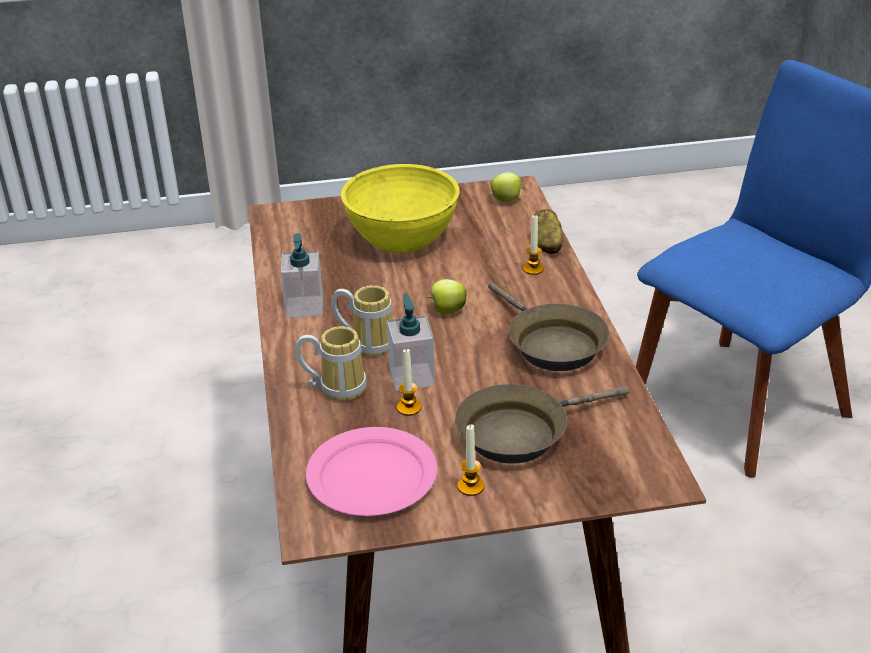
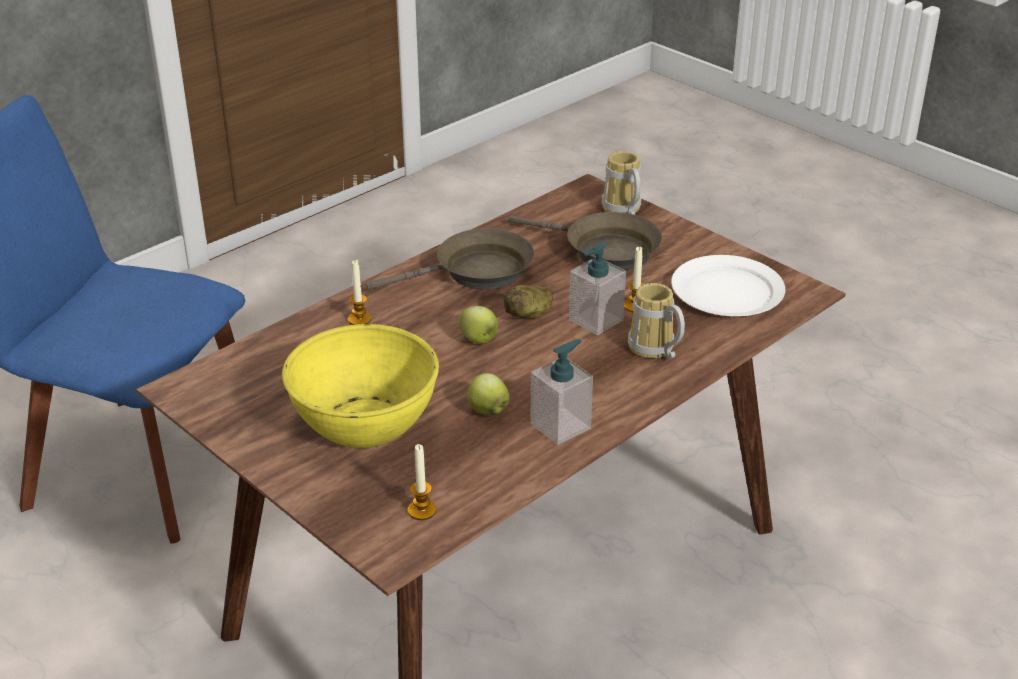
camera: 125 degrees left, 0 degrees up
(369, 343) = (575, 361): mug -> mug (621, 210)
(373, 476) = (726, 291): pink plate -> white plate
(471, 486) = (684, 250): candle -> candle (422, 510)
(507, 200) = (218, 384): apple -> apple (487, 410)
(546, 244) = (303, 327): potato -> potato (529, 315)
(551, 344) = (476, 273): brown frying pan -> brown frying pan turned 45 degrees clockwise

